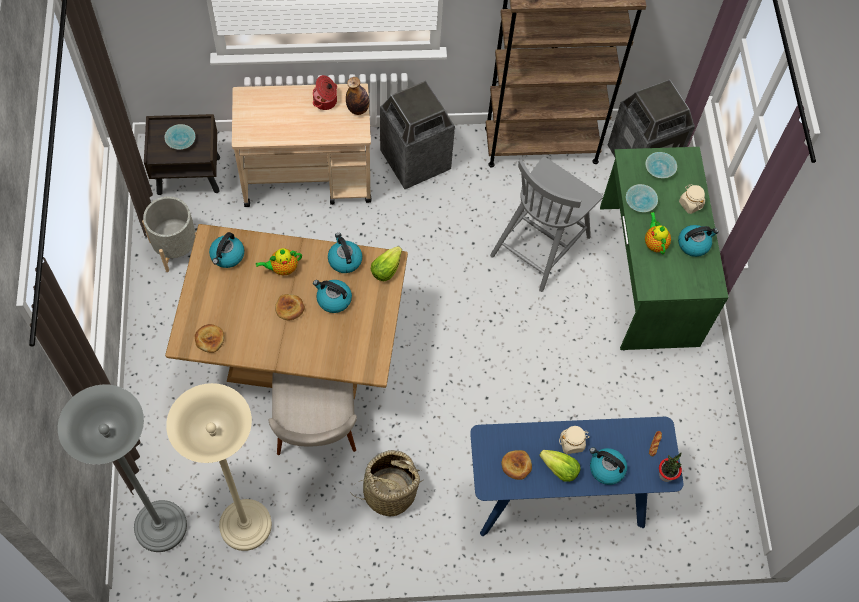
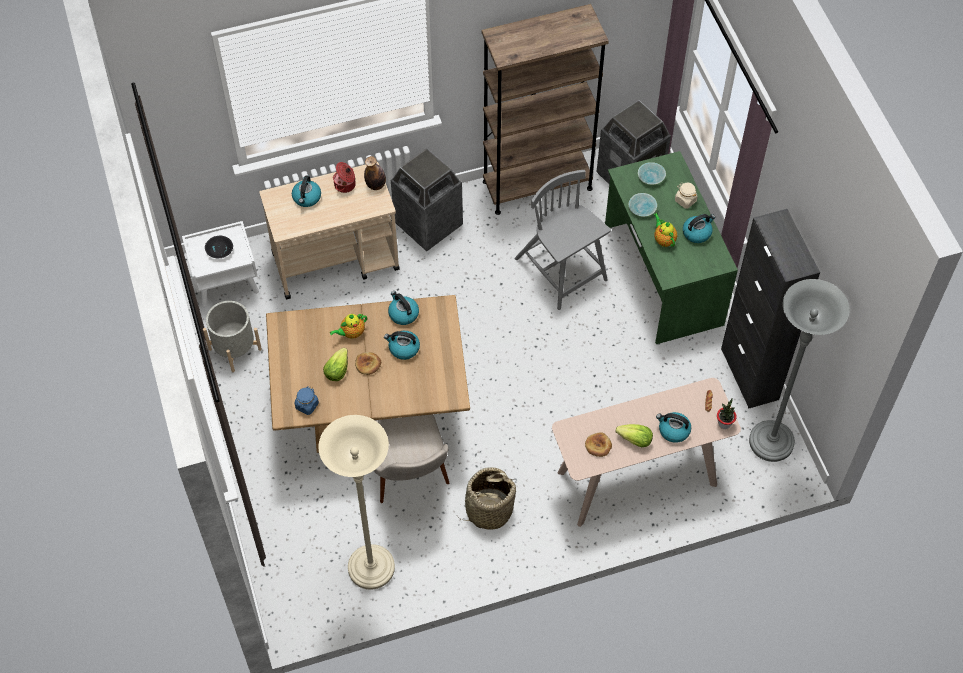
camera: 10 degrees left, 5 degrees down
(161, 527) = (296, 587): grey floor lamp -> grey floor lamp (771, 442)
(180, 139) = (219, 249): turquoise bowl -> black bowl
(189, 175) = (227, 283): brown nightstand -> white nightstand
(209, 339) = (307, 405): bread -> blue jar
(227, 256) = (300, 334): kettle -> kettle (307, 198)
(386, 269) = (441, 313): lettuce -> lettuce (337, 370)
(541, 244) = (561, 271): grey chair -> grey chair turned 120 degrees clockwise
(559, 497) = (637, 479): blue console table -> beige console table
(572, 443) = (639, 417): beige jar -> none
(713, 408) = (749, 374): none -> black cabinet

